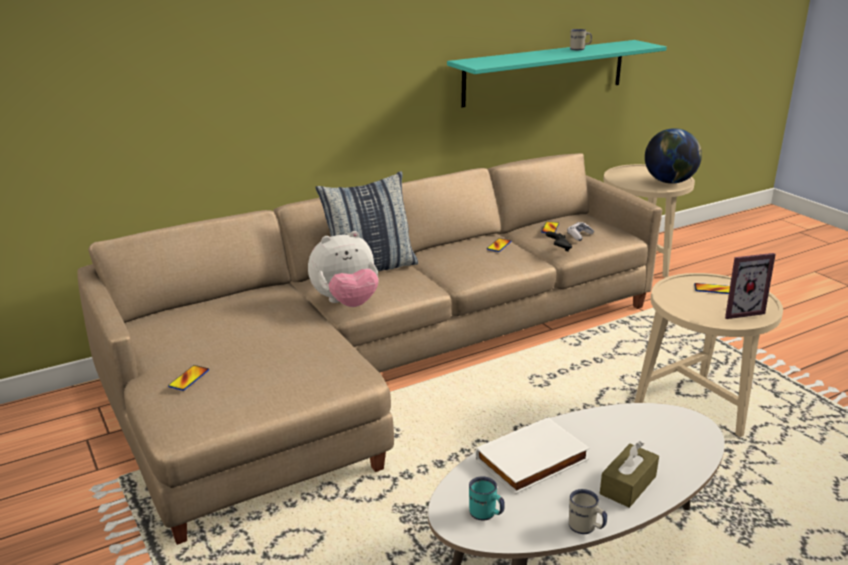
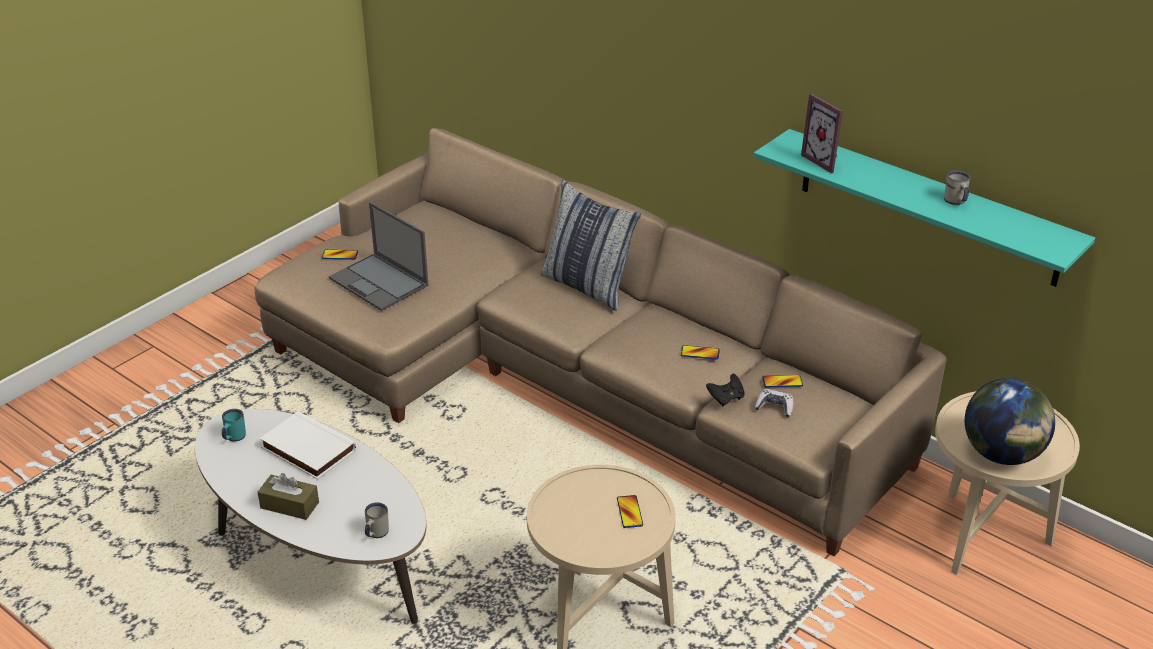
camera: 70 degrees right, 10 degrees up
(270, 361) = (380, 282): none -> laptop
(346, 303) = (508, 292): plush toy -> none
(586, 528) = (230, 488): white mug -> white mug (375, 534)
(738, 311) = (576, 531): picture frame -> picture frame (825, 160)

